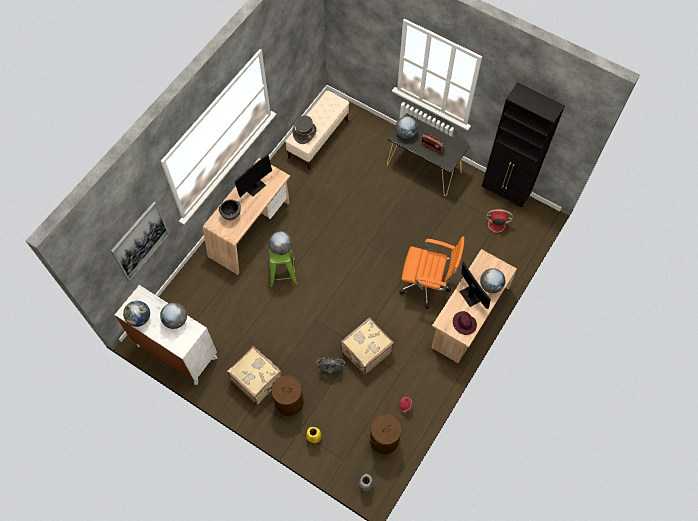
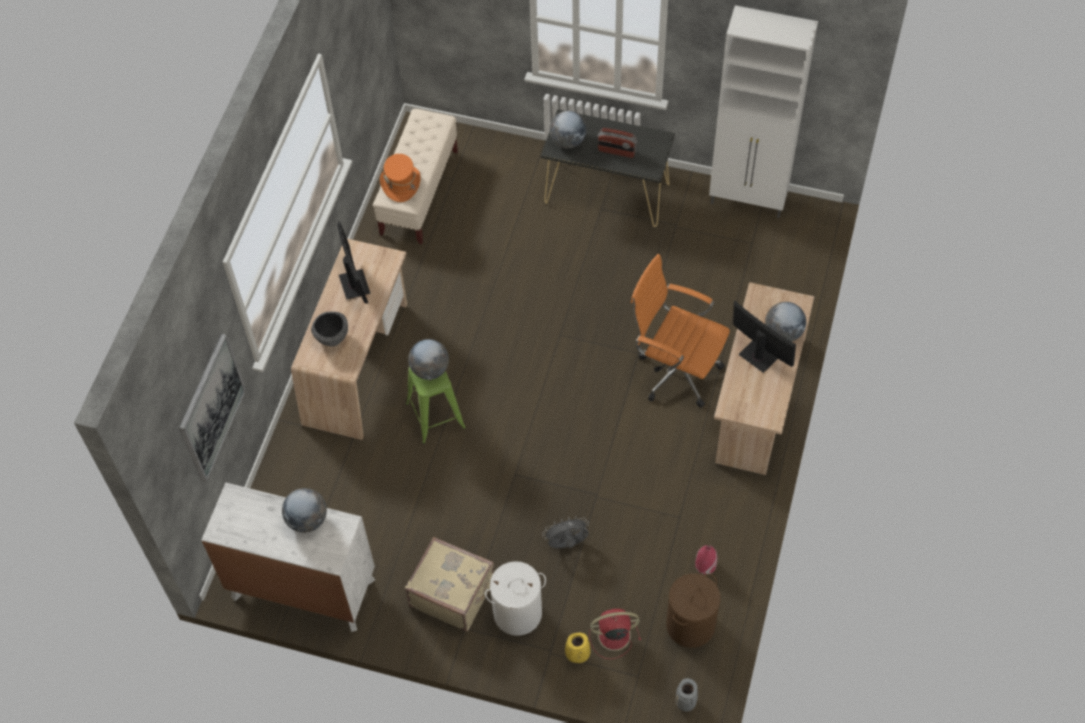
camera: 15 degrees left, 5 degrees down
(139, 318) = (246, 534): globe -> none
(254, 187) = (354, 284): monitor -> monitor turned 45 degrees counterclockwise
(289, 402) = (517, 613): brown laundry basket -> white laundry basket
(304, 133) = (401, 183): grey hat -> orange hat
(365, 351) = (612, 498): beige suitcase -> none
(427, 285) = (675, 371): orange office chair -> orange office chair turned 150 degrees counterclockwise
(464, 324) = (763, 400): purple hat -> none
(495, 224) = (750, 249): red fan -> red fan (612, 635)
(505, 195) = (748, 200): black cabinet -> white cabinet

